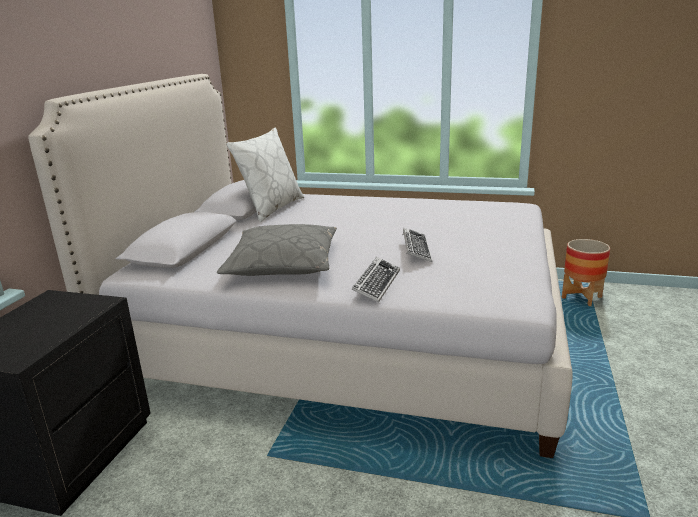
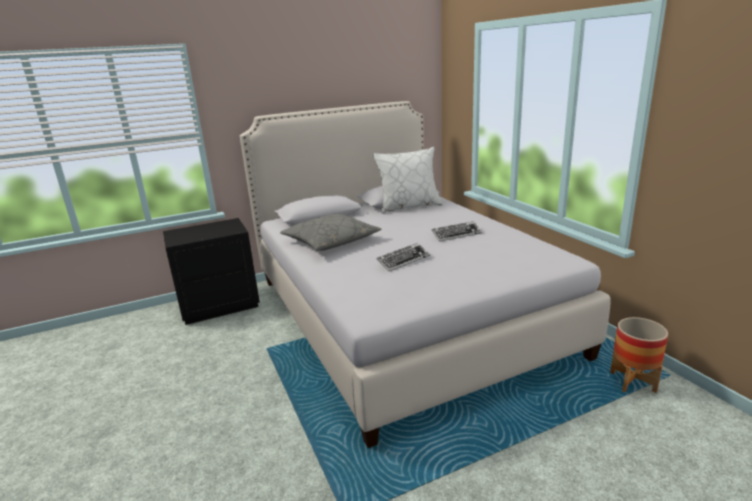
camera: 50 degrees right, 0 degrees up
(376, 284) = (336, 270): keyboard -> keyboard (456, 234)

